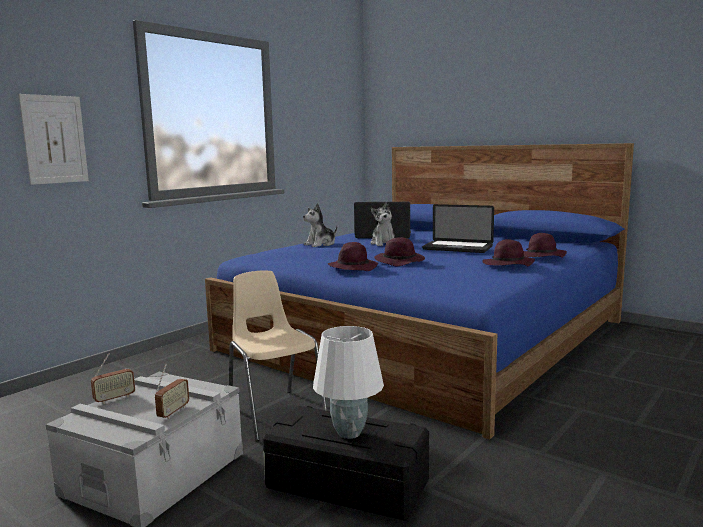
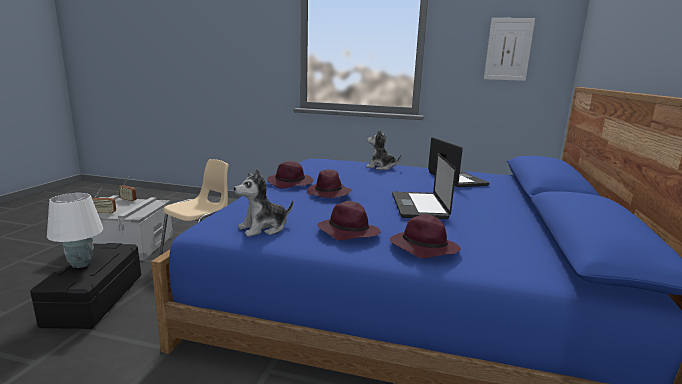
camera: 65 degrees right, 5 degrees up
(54, 139) = (245, 63): picture -> picture (508, 49)
(383, 243) = (408, 181): plush toy -> plush toy (263, 228)

